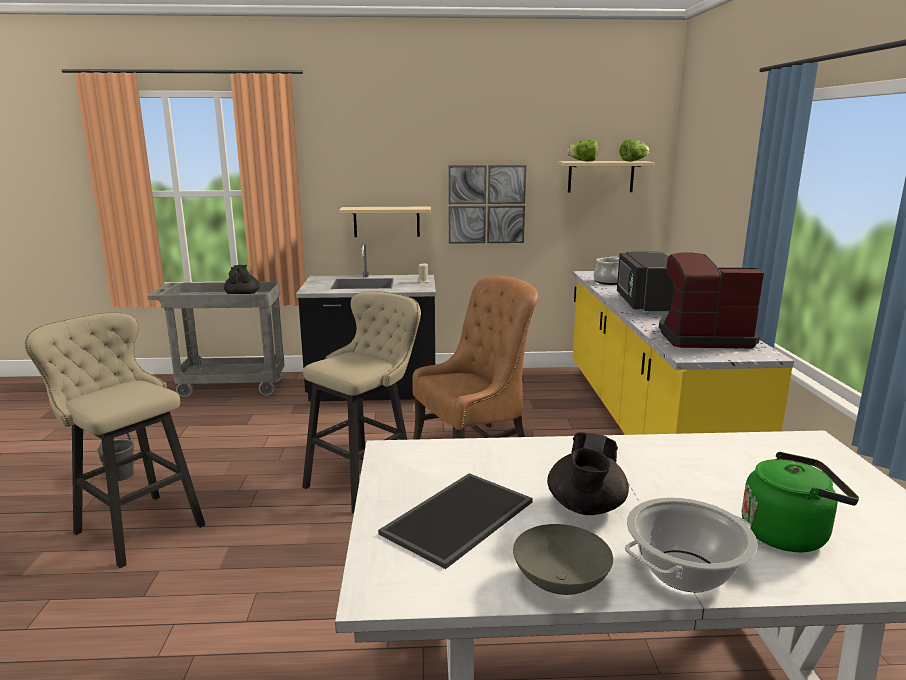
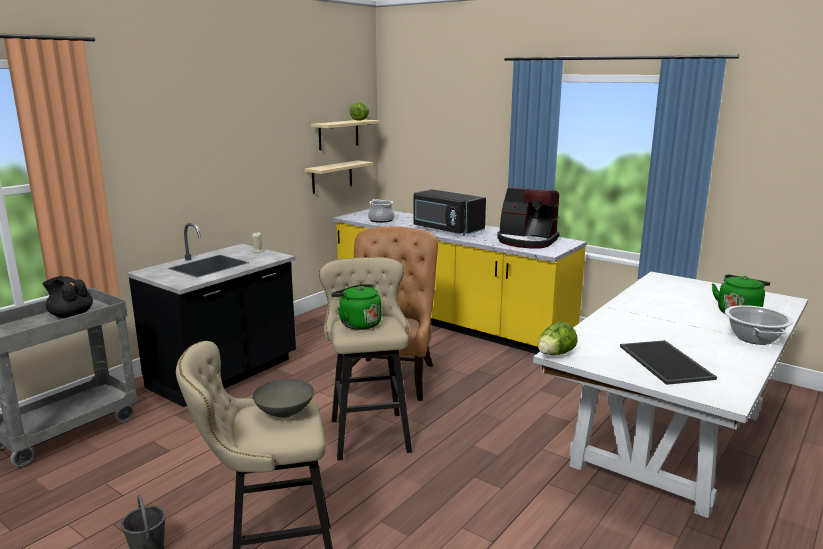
camera: 50 degrees left, 0 degrees up
(349, 359) = (358, 324): none -> green kettle
(386, 221) = (182, 198): beige shelf -> beige shelf (332, 177)
(486, 204) = (264, 168): picture -> none
(560, 582) = (746, 361): grey bowl -> grey bowl (284, 412)
(583, 161) = (332, 122): lettuce -> lettuce (555, 354)
(586, 508) = (681, 335): black teapot -> none
(702, 338) = (526, 241): coffee machine -> coffee machine turned 105 degrees counterclockwise

